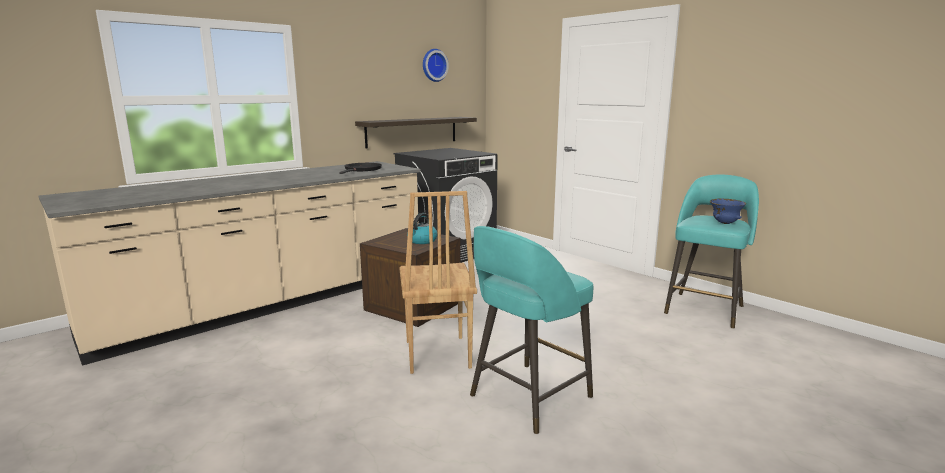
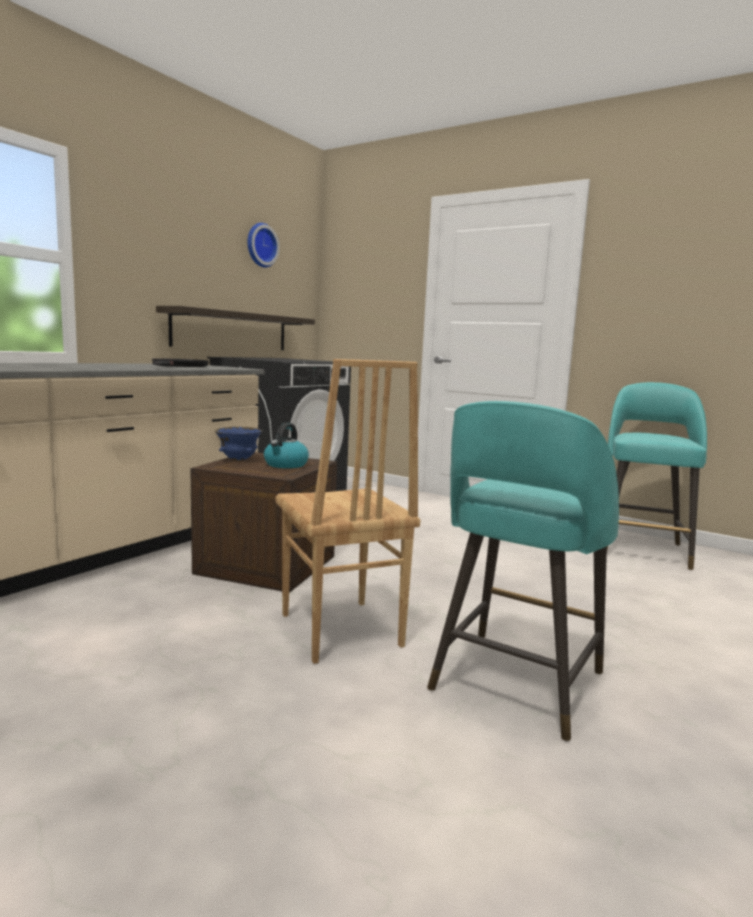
camera: 15 degrees left, 5 degrees down
(724, 223) = (672, 438): blue bowl -> blue bowl (238, 460)

